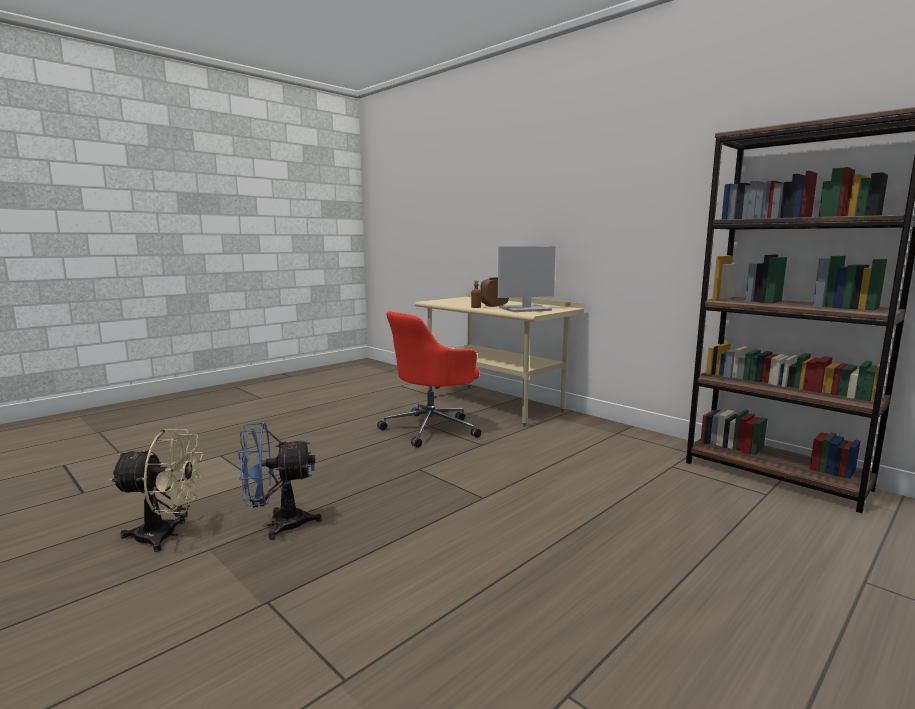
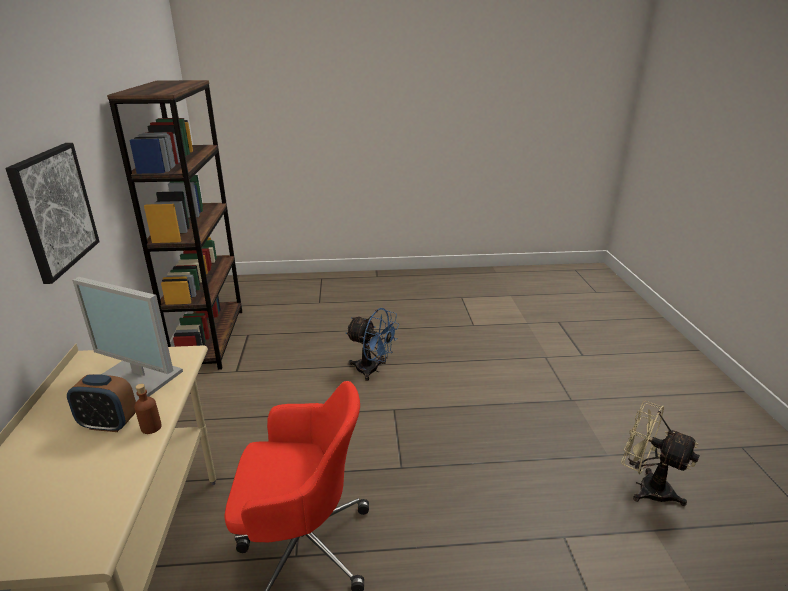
camera: 140 degrees left, 15 degrees up
(278, 524) = (554, 456): blue fan -> blue fan (372, 370)
(613, 218) = (54, 210): none -> picture

